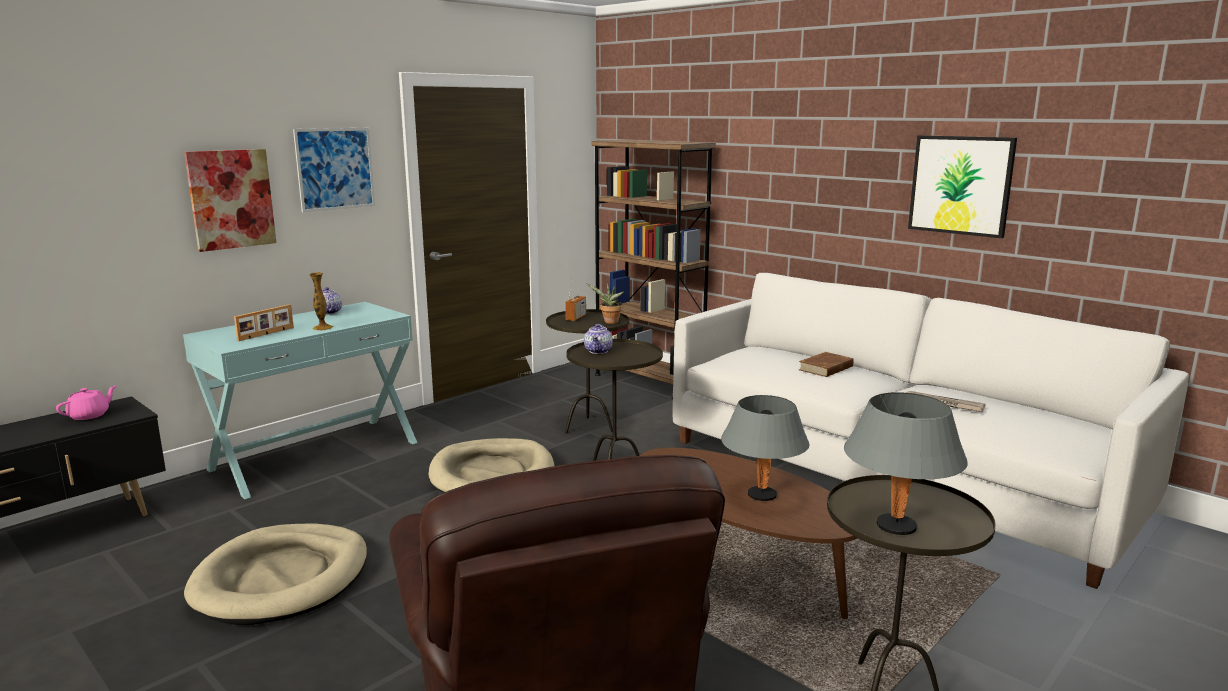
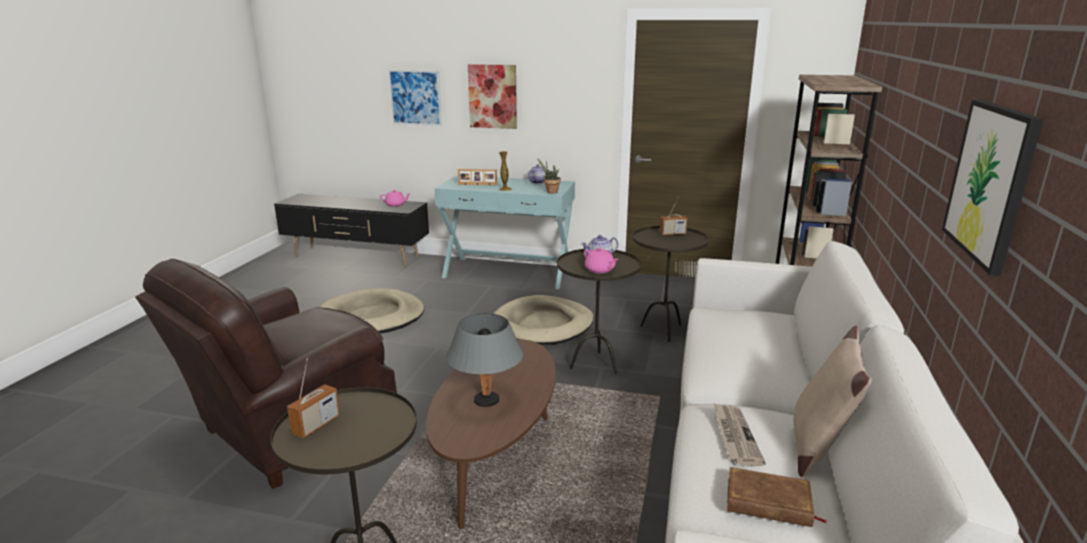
camera: 60 degrees right, 5 degrees up
(335, 169) = (564, 82): picture -> picture (415, 97)
(609, 322) = (680, 245): potted plant -> potted plant (550, 192)
(631, 357) = (599, 270): none -> pink teapot
(826, 368) = (755, 355): brown book -> brown book (768, 502)
(895, 527) = (316, 425): grey table lamp -> radio
(959, 390) = (818, 445): none -> beige pillow

